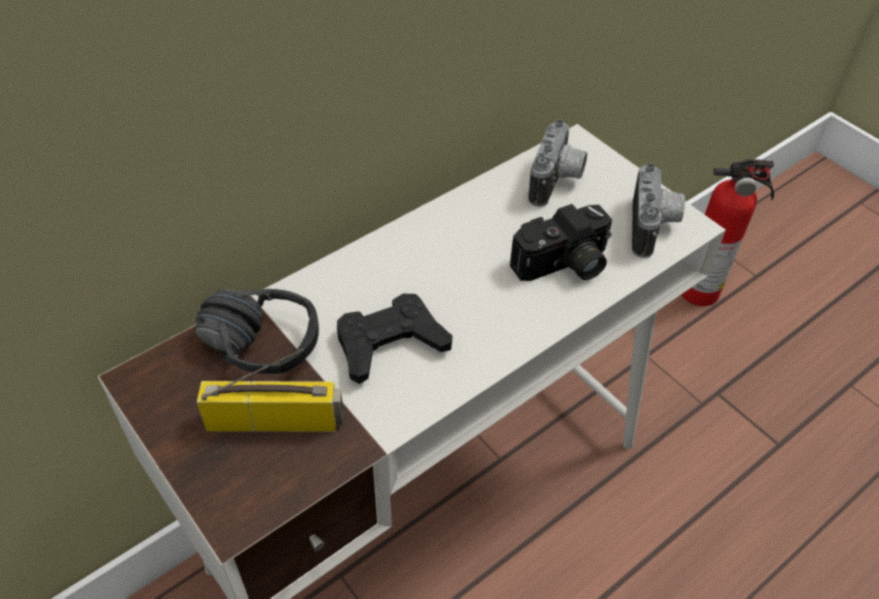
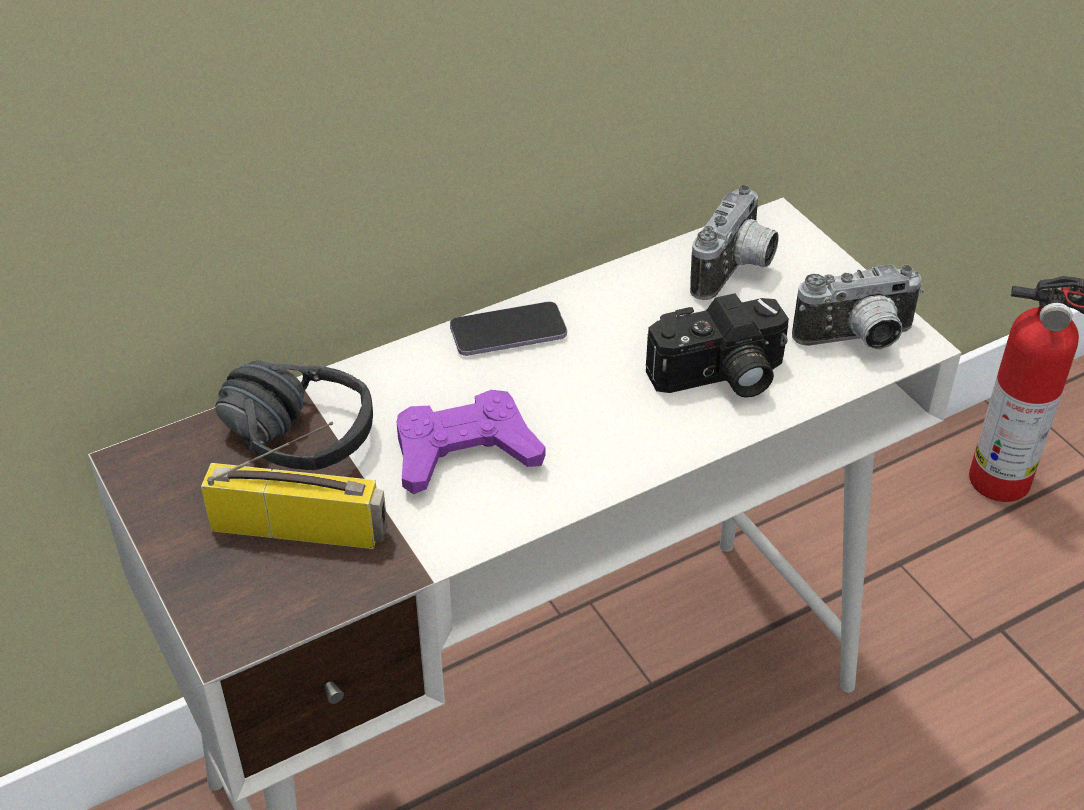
camera: 10 degrees right, 5 degrees down
(390, 343) = (464, 451): black game controller -> purple game controller
(403, 244) = (508, 332): none -> phone
(653, 228) = (857, 341): camera -> camera turned 60 degrees clockwise

